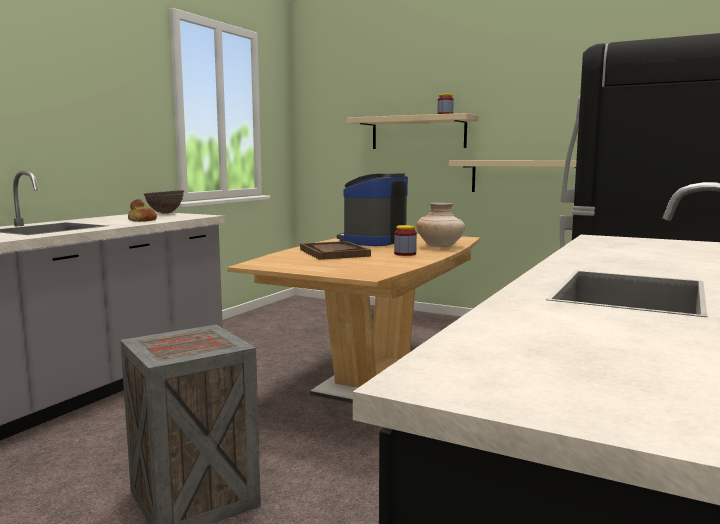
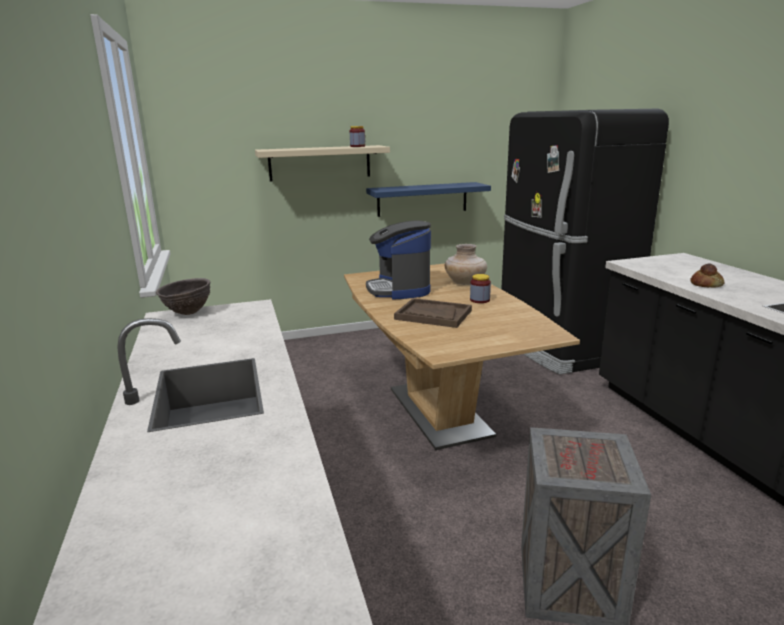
camera: 45 degrees left, 10 degrees up
(142, 220) = (241, 335): bread -> bread (706, 284)
(525, 176) = (422, 199): beige shelf -> blue shelf

